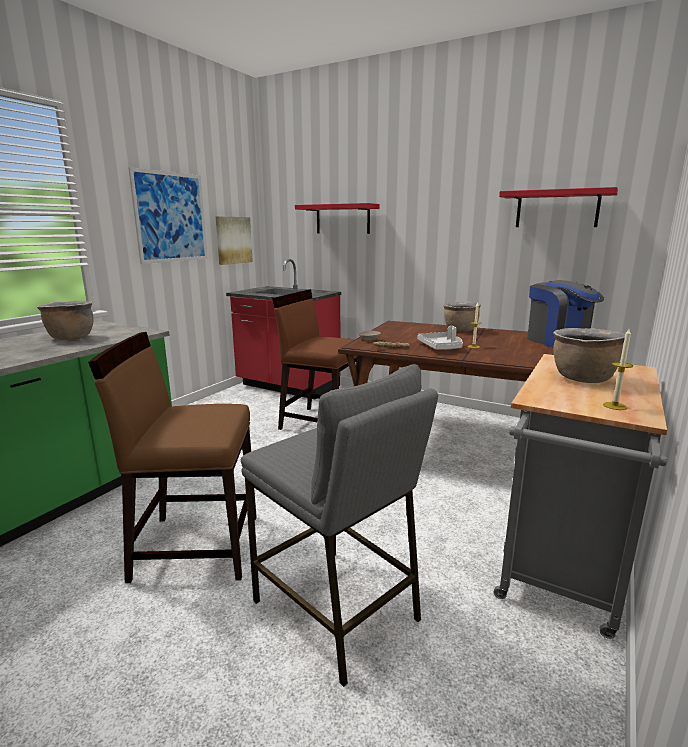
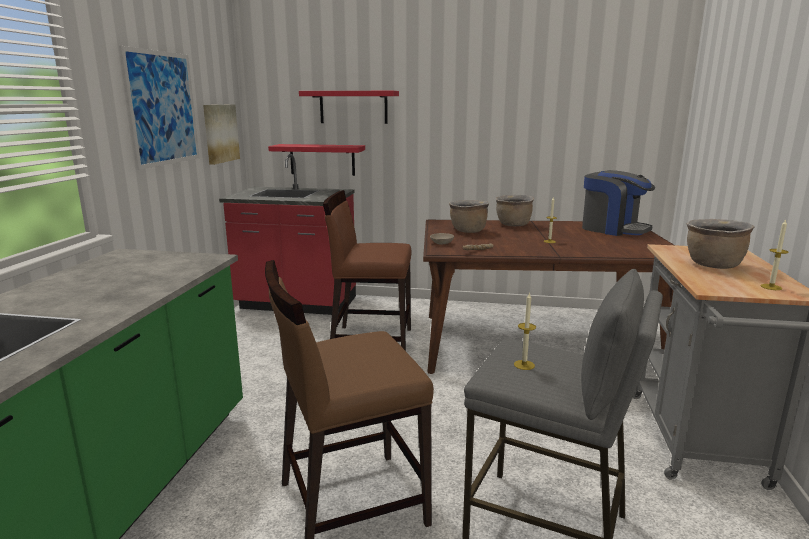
camera: 20 degrees left, 0 degrees up
(71, 338) = (124, 276): brown cooking pot -> brown cooking pot (468, 231)
(307, 446) = (524, 365): none -> candle
(441, 347) = (522, 245): grey tray -> none
(557, 209) = (588, 100): red shelf -> red shelf (322, 159)

